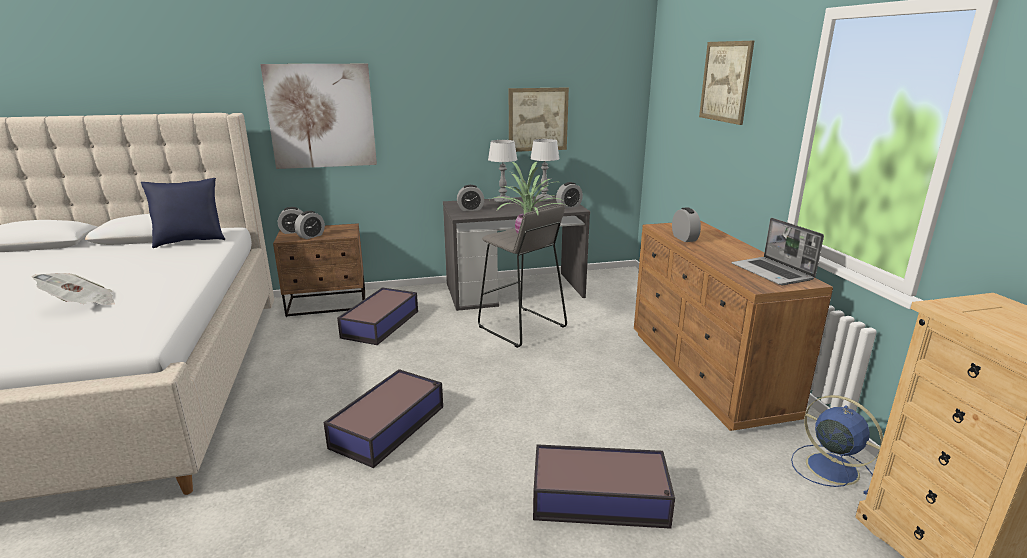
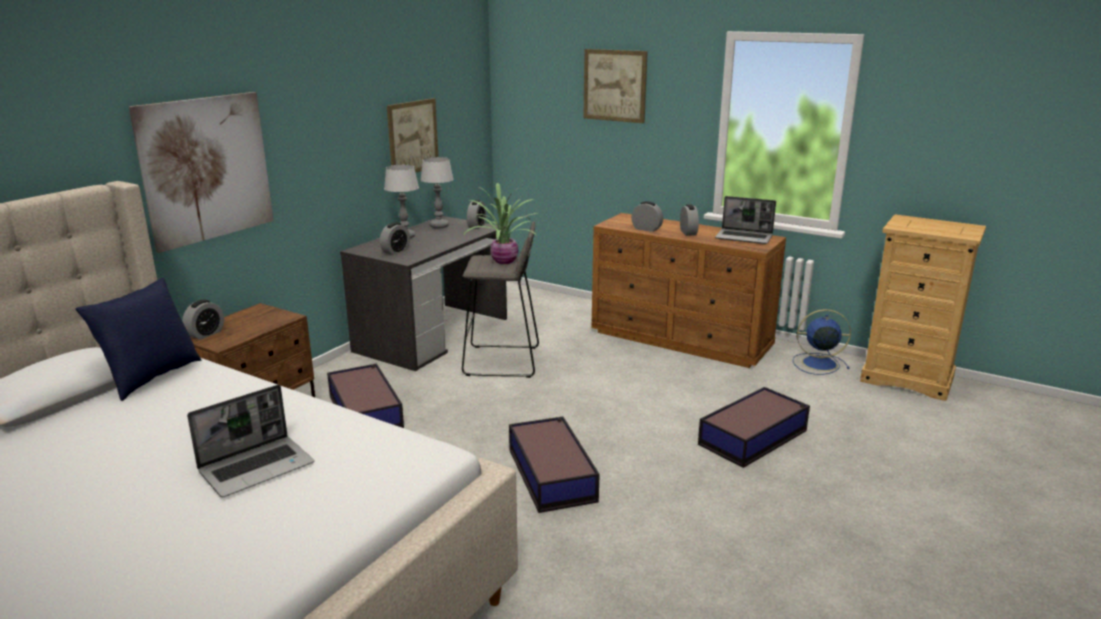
camera: 45 degrees left, 0 degrees up
(82, 304) = (257, 467): newspaper -> laptop
(311, 236) = (245, 331): alarm clock -> alarm clock (688, 232)

